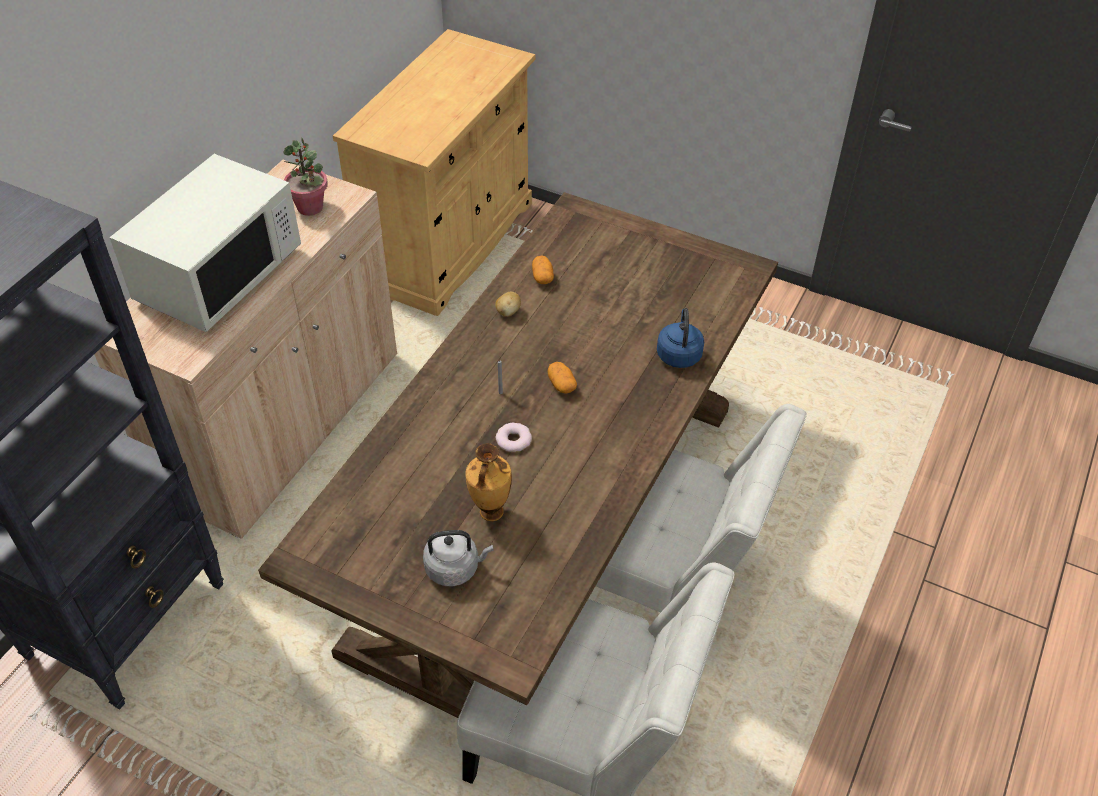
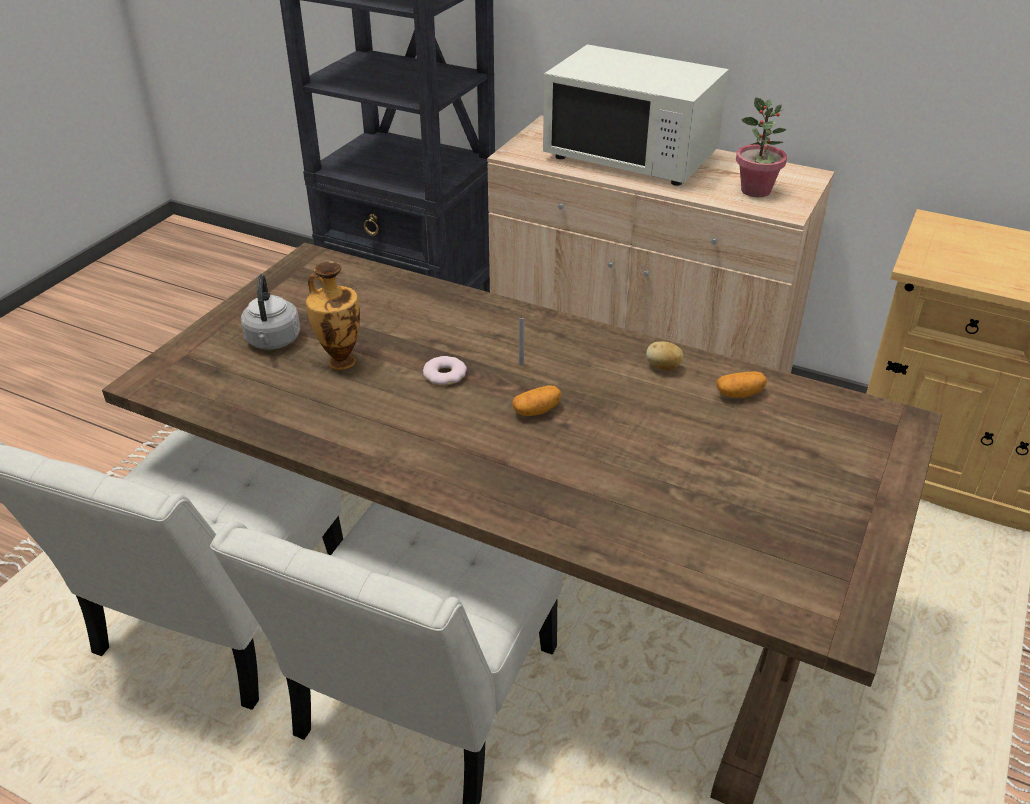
camera: 90 degrees right, 10 degrees down
(679, 354) = (607, 523): blue kettle -> none

